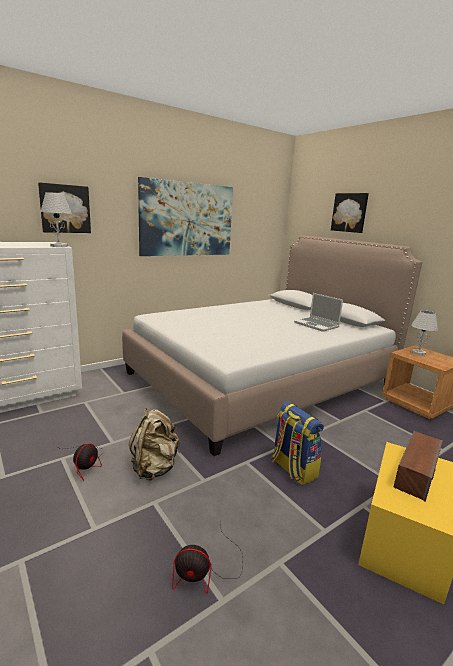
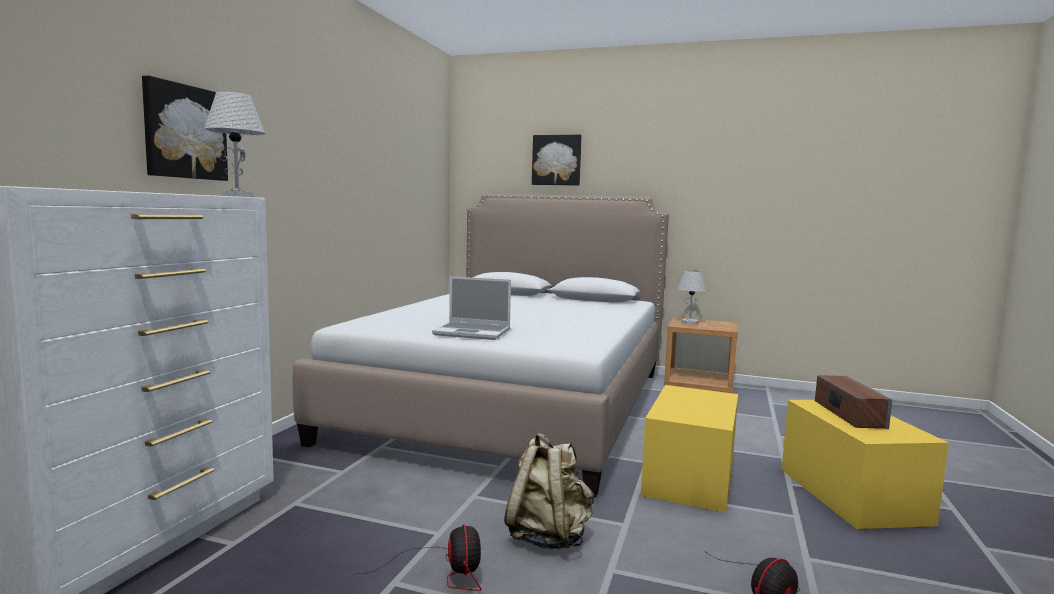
camera: 35 degrees left, 10 degrees down
(187, 219) = (349, 166): picture -> none
(292, 469) = (690, 478): backpack -> yellow storage box
(317, 325) = (578, 307): laptop -> laptop (473, 333)

